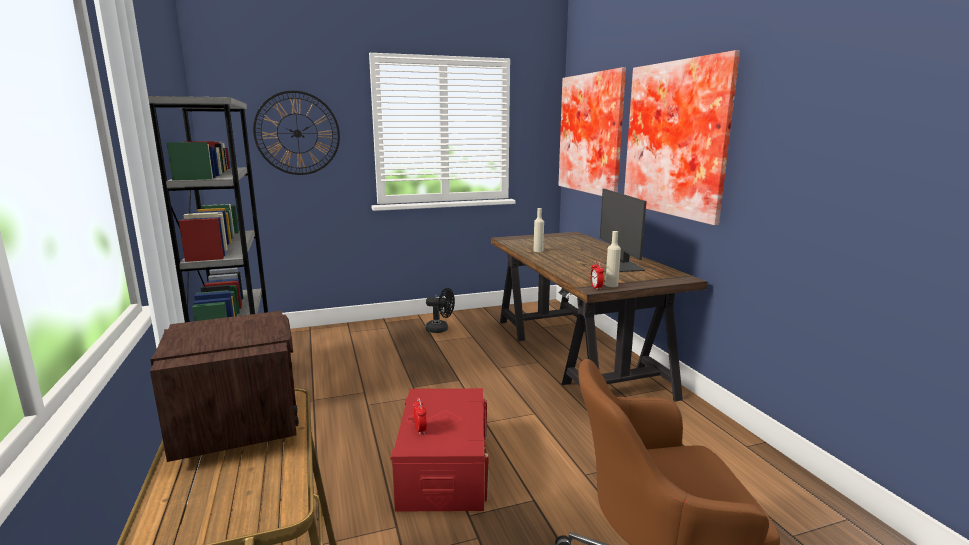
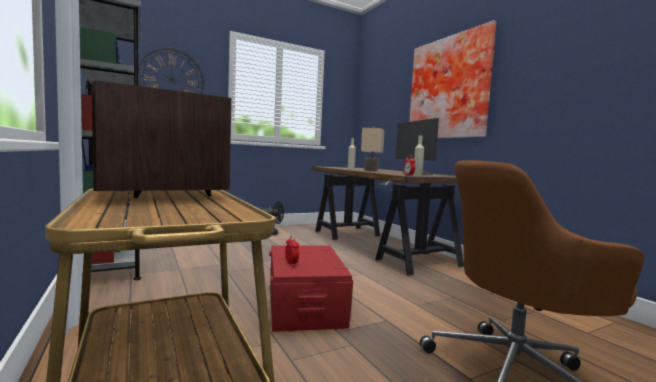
camera: 10 degrees left, 10 degrees down
(565, 256) = (372, 170): none -> beige table lamp
(593, 134) = (381, 100): picture -> none

